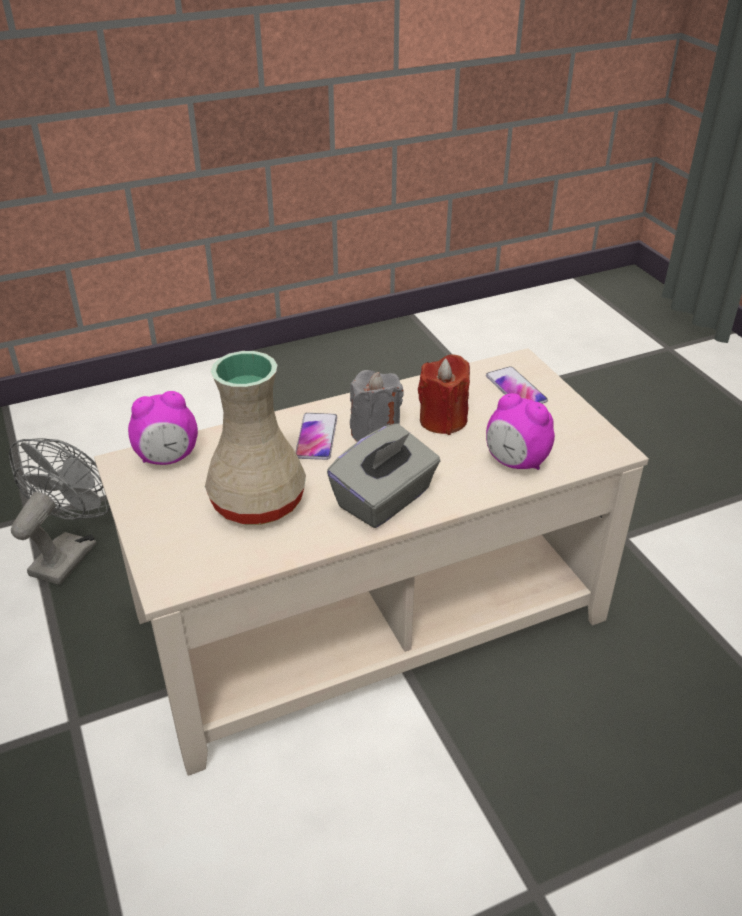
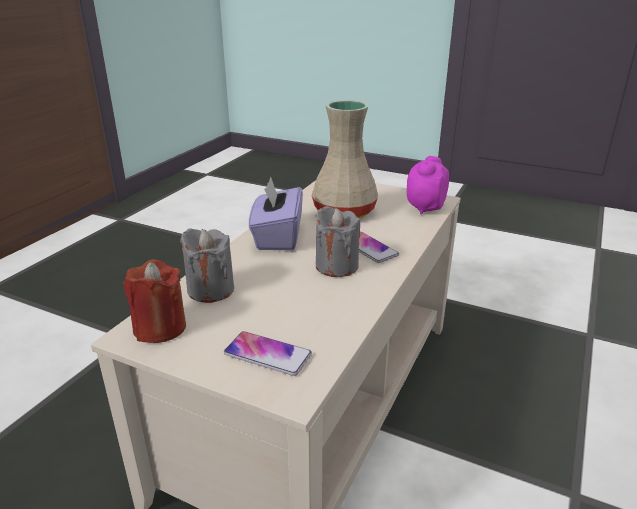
camera: 140 degrees right, 10 degrees down
(69, 552) = (532, 333): grey fan -> none
(385, 500) = (277, 237): grey tissue box -> purple tissue box
(443, 420) = (300, 295): red candle -> red candle (160, 328)
(515, 462) = (211, 290): alarm clock -> grey candle

